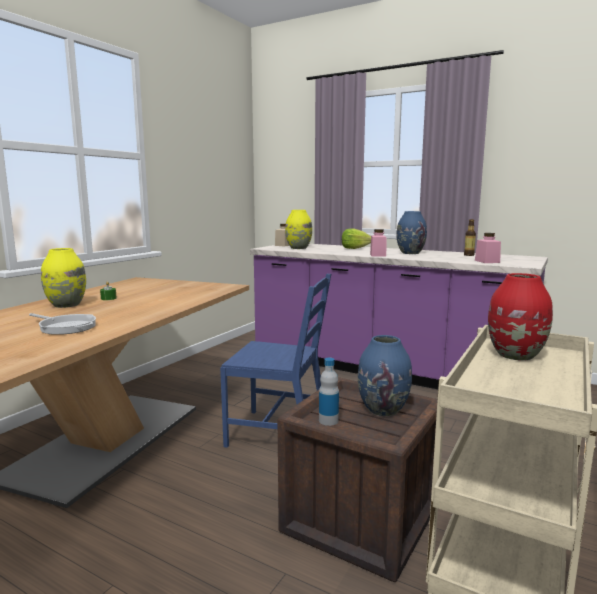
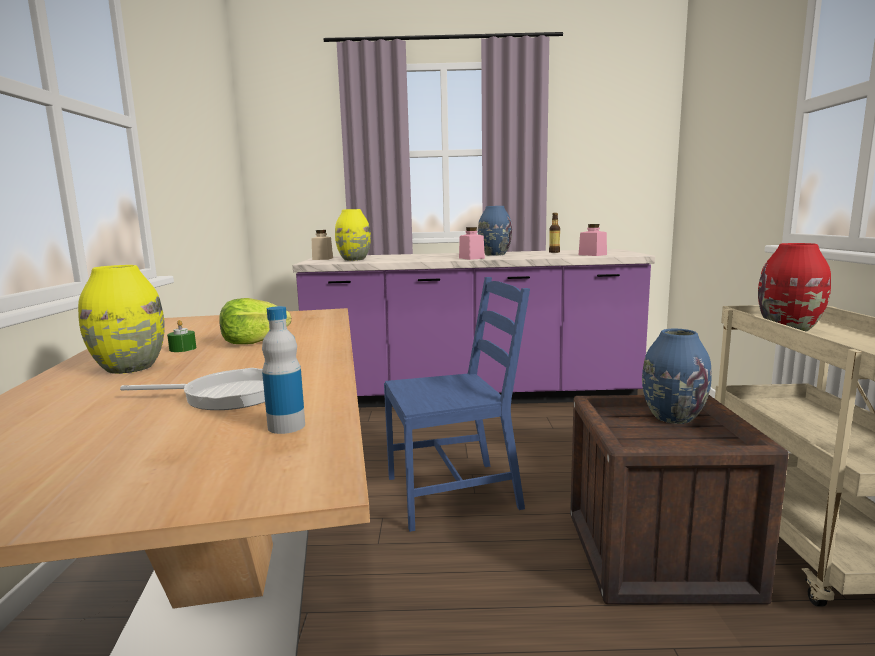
camera: 30 degrees left, 0 degrees up
(328, 421) = (653, 442): bottle -> bottle (286, 426)
(354, 248) = (419, 255): lettuce -> lettuce (253, 341)

